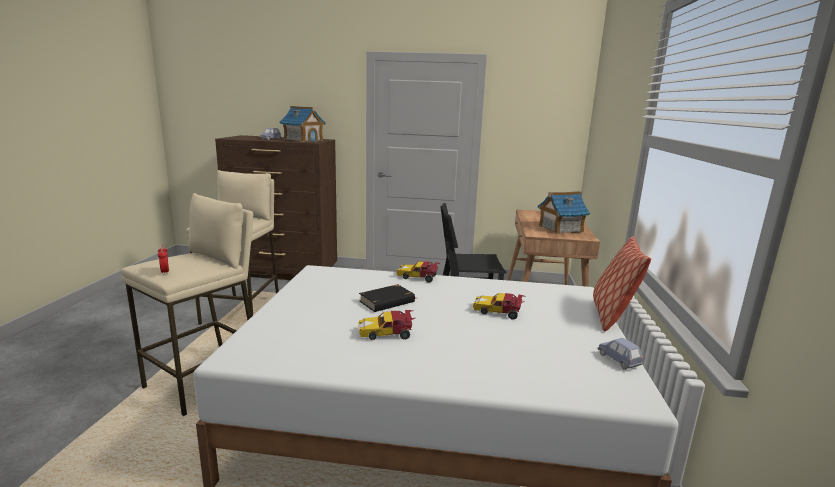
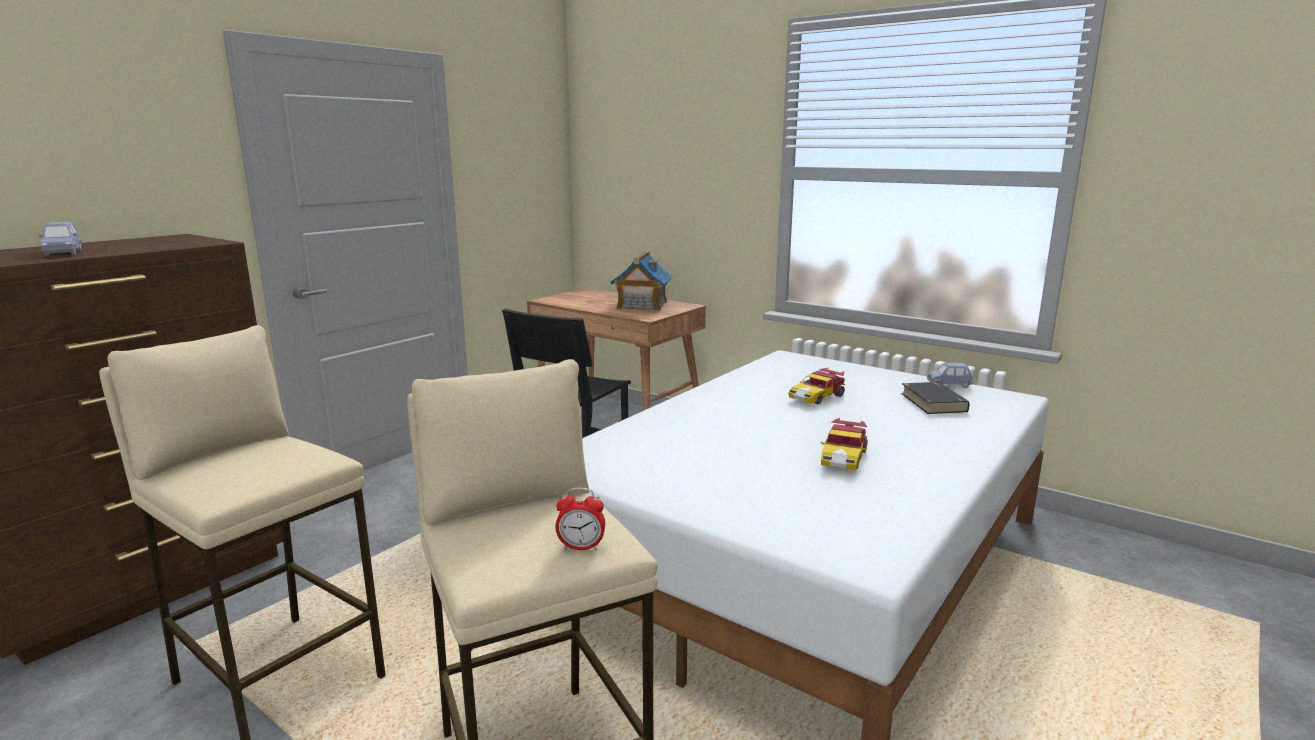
camera: 60 degrees left, 0 degrees up
(303, 140) = (154, 243): toy house -> none
(387, 301) = (742, 440): black book -> black book (933, 402)
(418, 277) = (671, 408): toy car -> none
(611, 316) = (857, 363): pillow -> none

